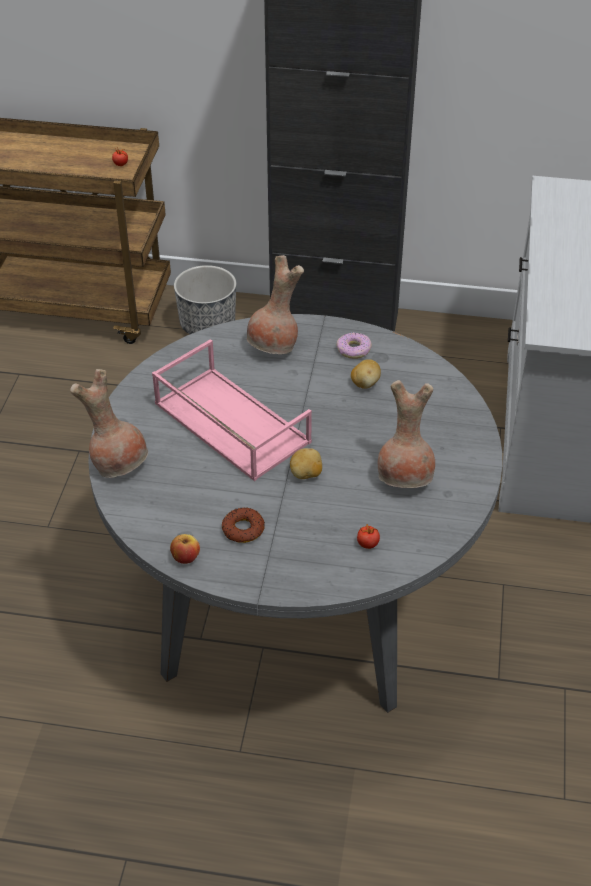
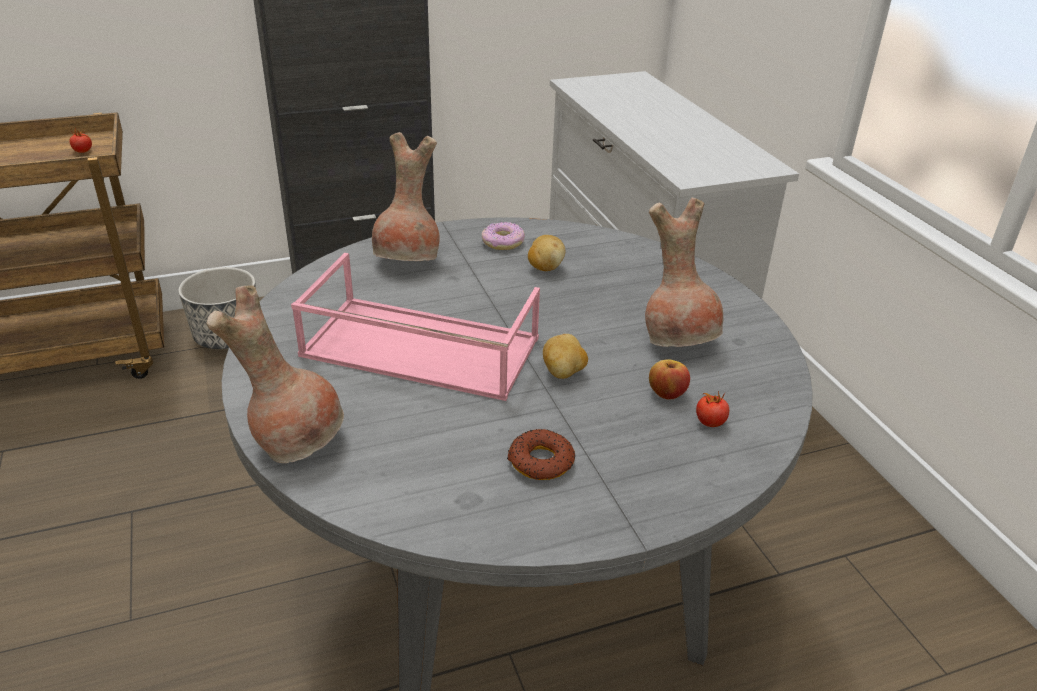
camera: 30 degrees left, 10 degrees down
(185, 557) = (492, 528): apple -> apple (666, 393)

